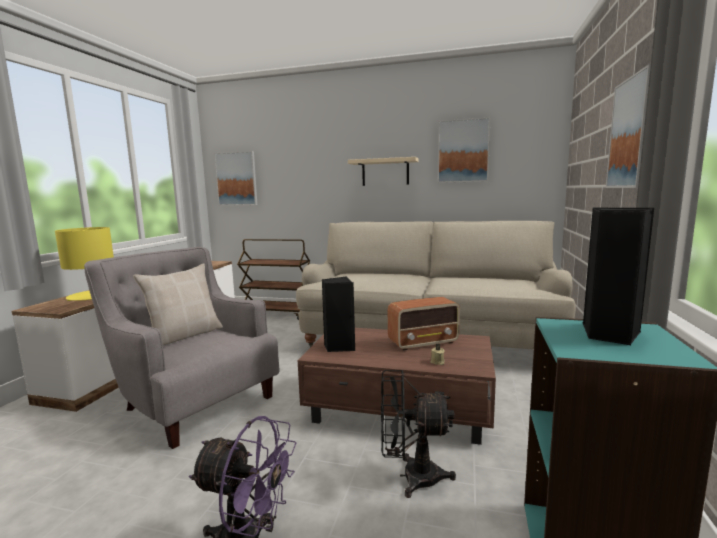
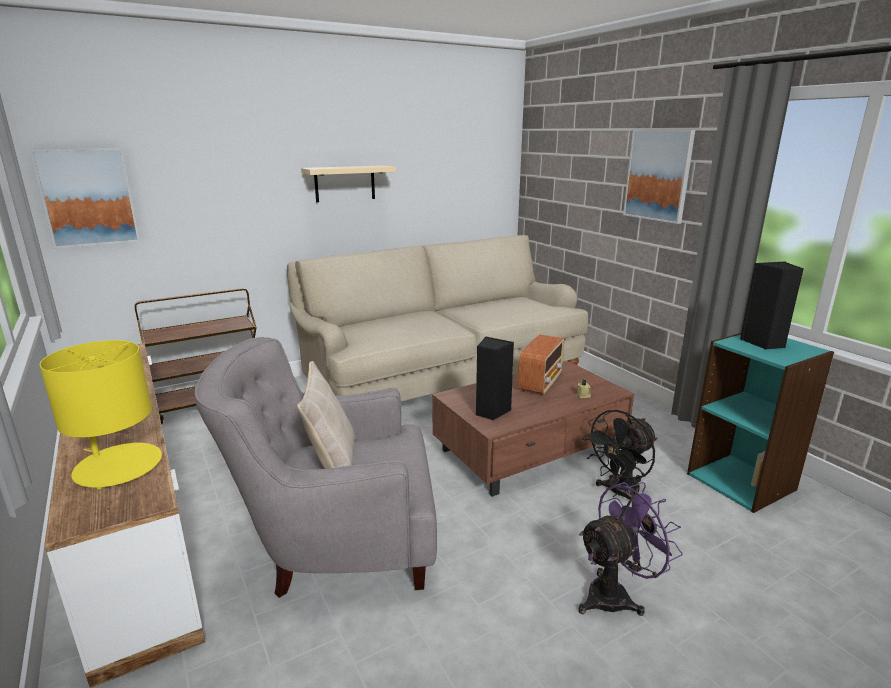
camera: 45 degrees left, 10 degrees up
(463, 151) = (431, 158): picture -> none

